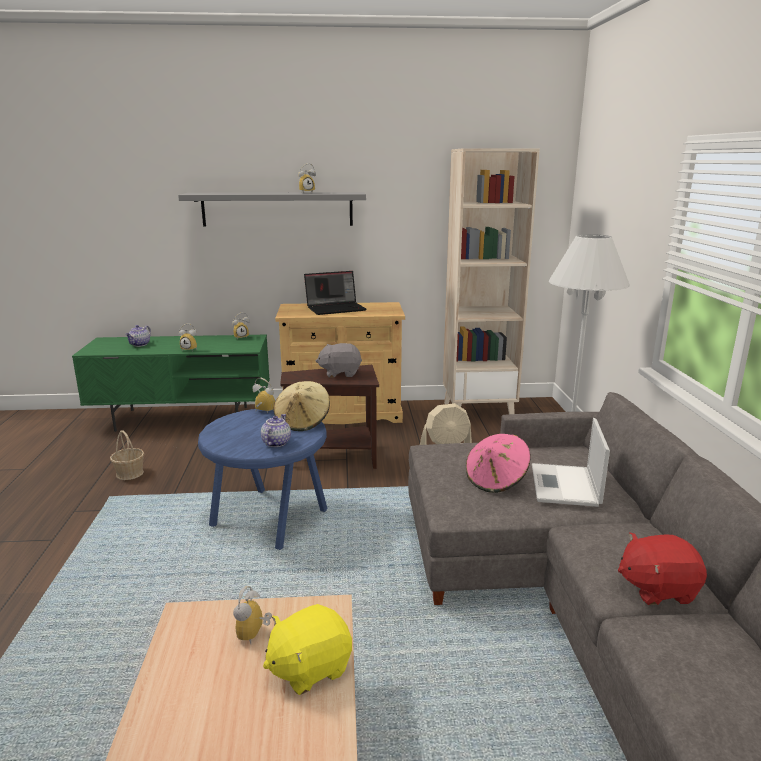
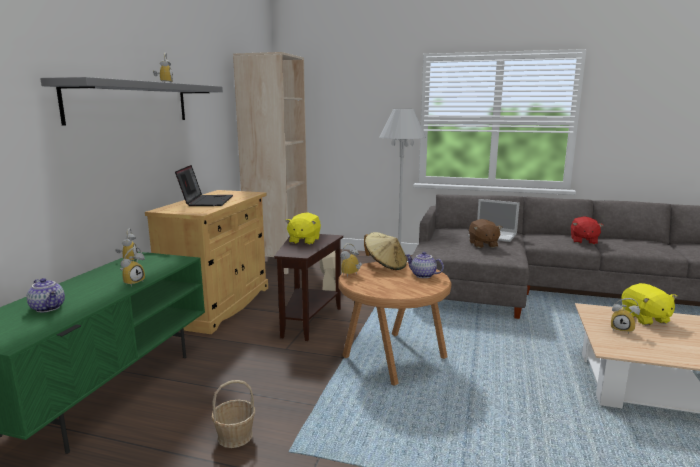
camera: 70 degrees left, 5 degrees down
(268, 517) = (392, 358): blue side table -> brown side table
(340, 373) = (304, 241): grey plush toy -> yellow plush toy
(496, 480) = (482, 244): pink hat -> brown plush toy

